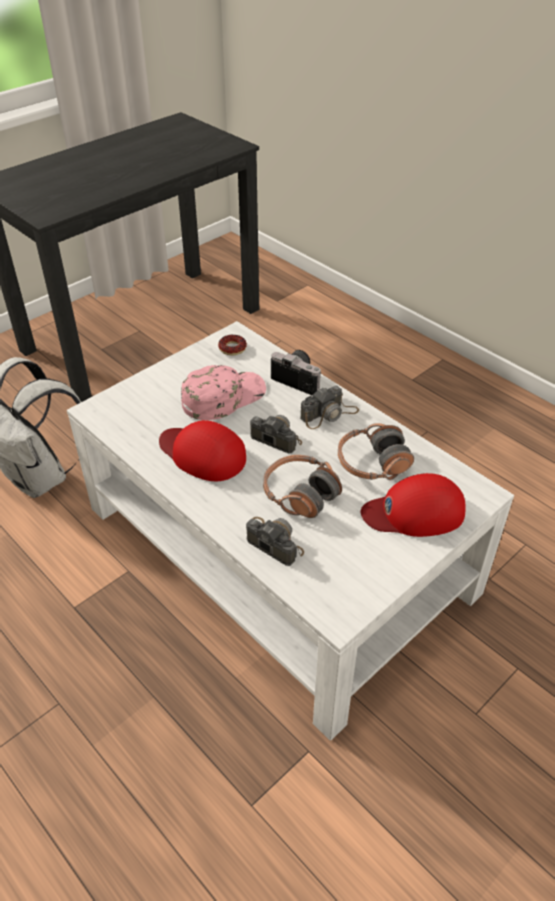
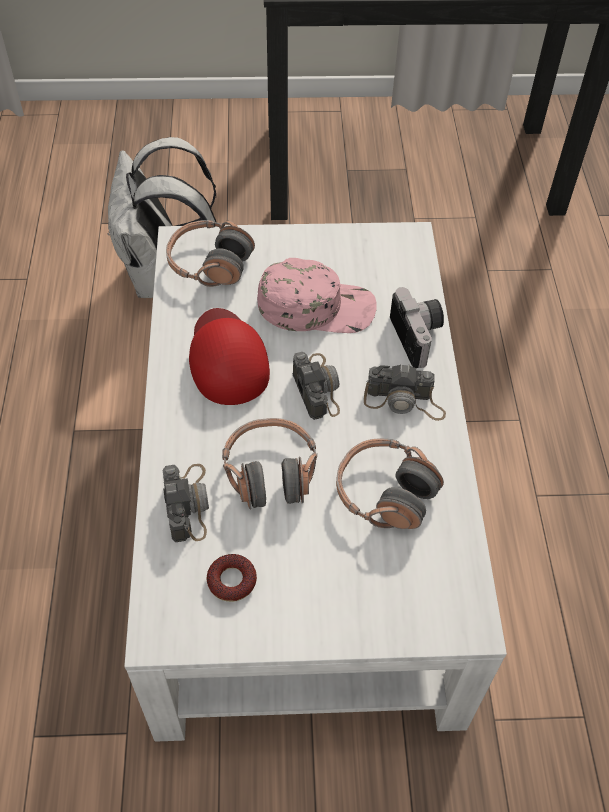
camera: 40 degrees right, 10 degrees up
(128, 411) = (210, 264): none -> headphones
(232, 348) = (388, 253): donut -> donut (231, 581)
(414, 512) = (364, 584): red cap -> none

